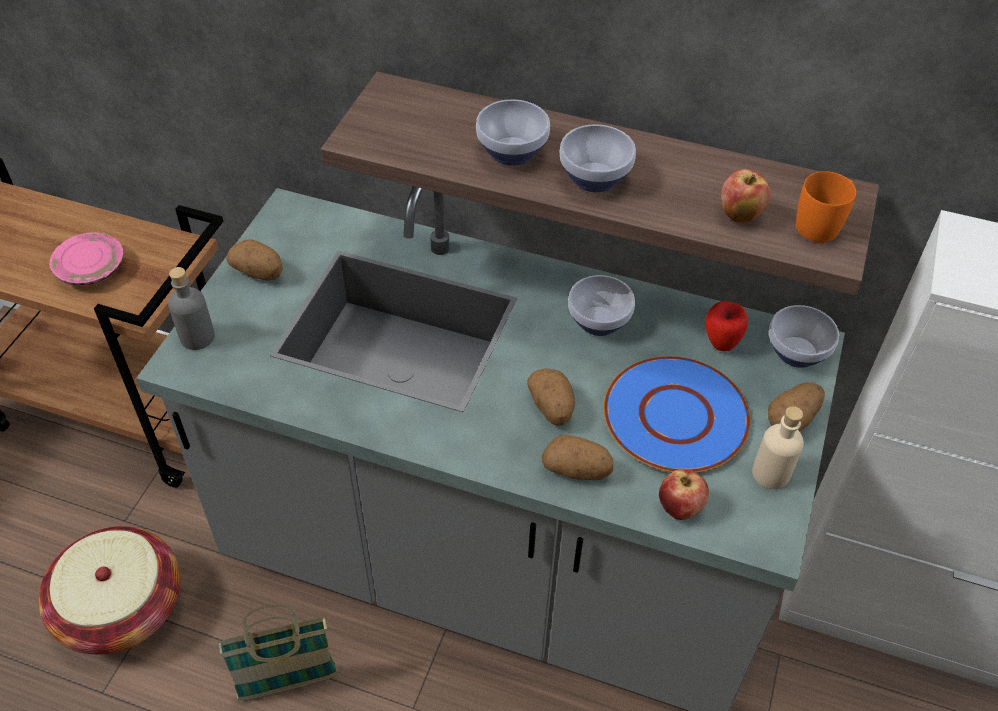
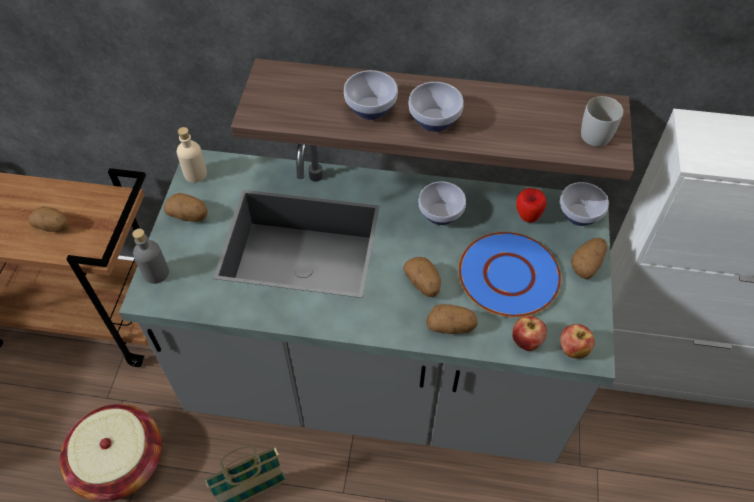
camera: 10 degrees left, 5 degrees up
(91, 268) = (53, 226): pink plate -> potato
(739, 215) = (541, 134): apple -> apple (572, 350)
(771, 473) = (581, 306): beige bottle -> beige bottle (195, 174)
(822, 224) = (598, 132): orange mug -> white mug

